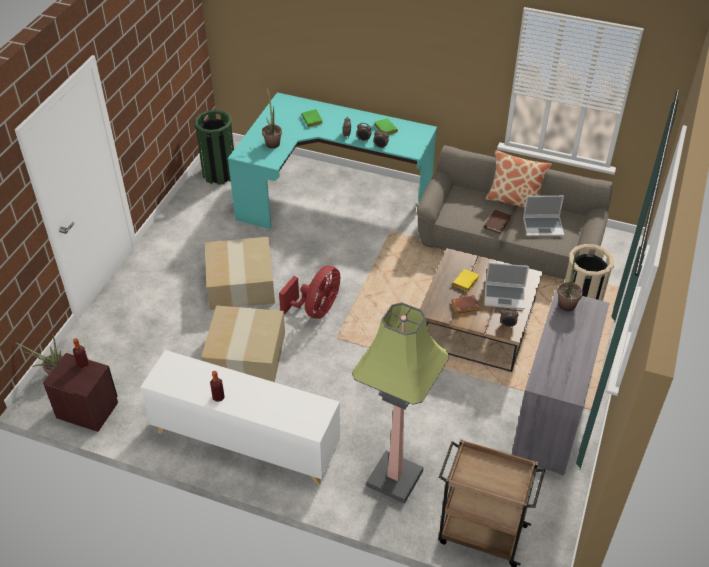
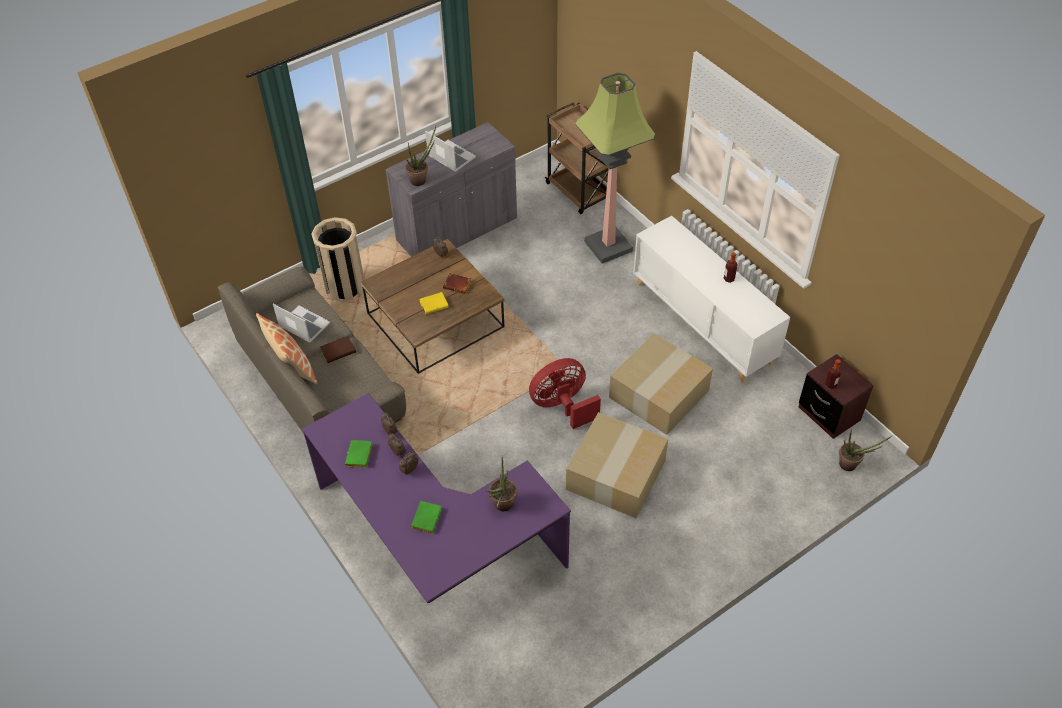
camera: 145 degrees left, 5 degrees up
(219, 173) = (538, 662): green trash can -> none
(328, 192) = (433, 549): turquoise desk -> purple desk
(505, 296) = (416, 277): laptop -> laptop (450, 157)

